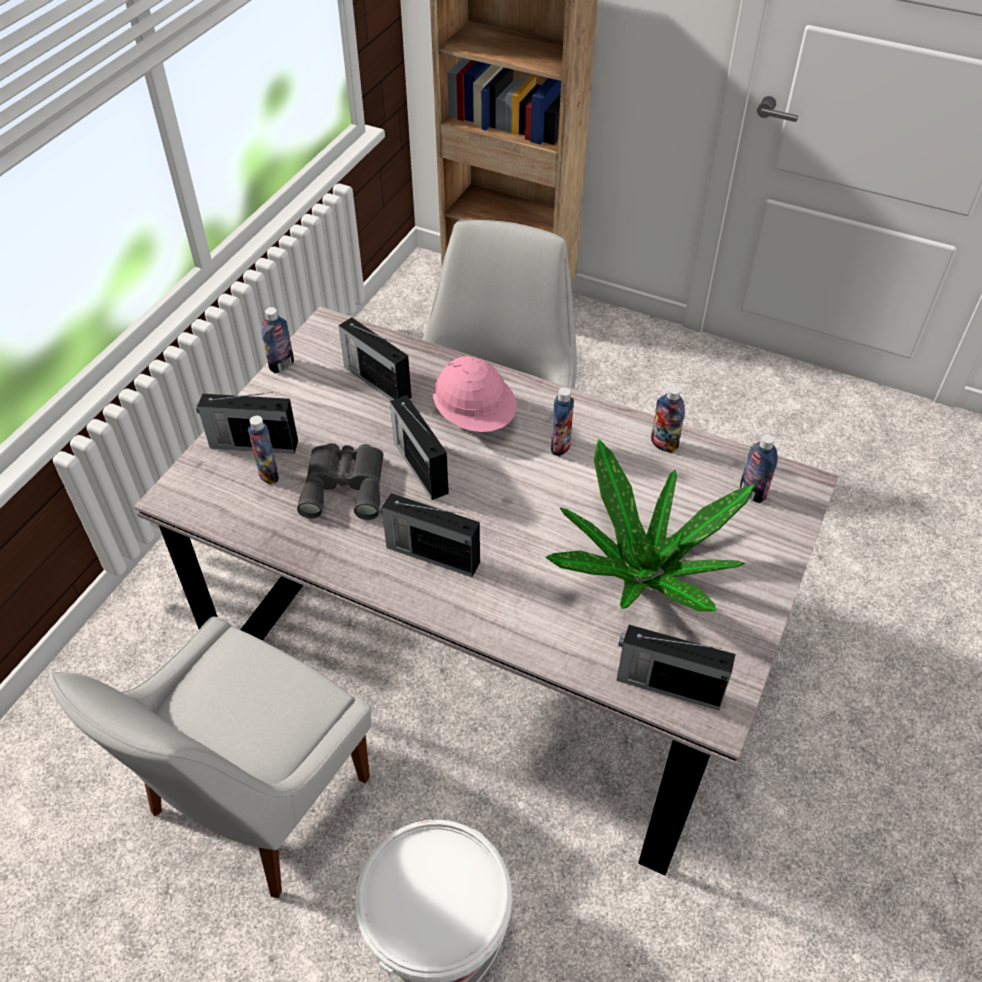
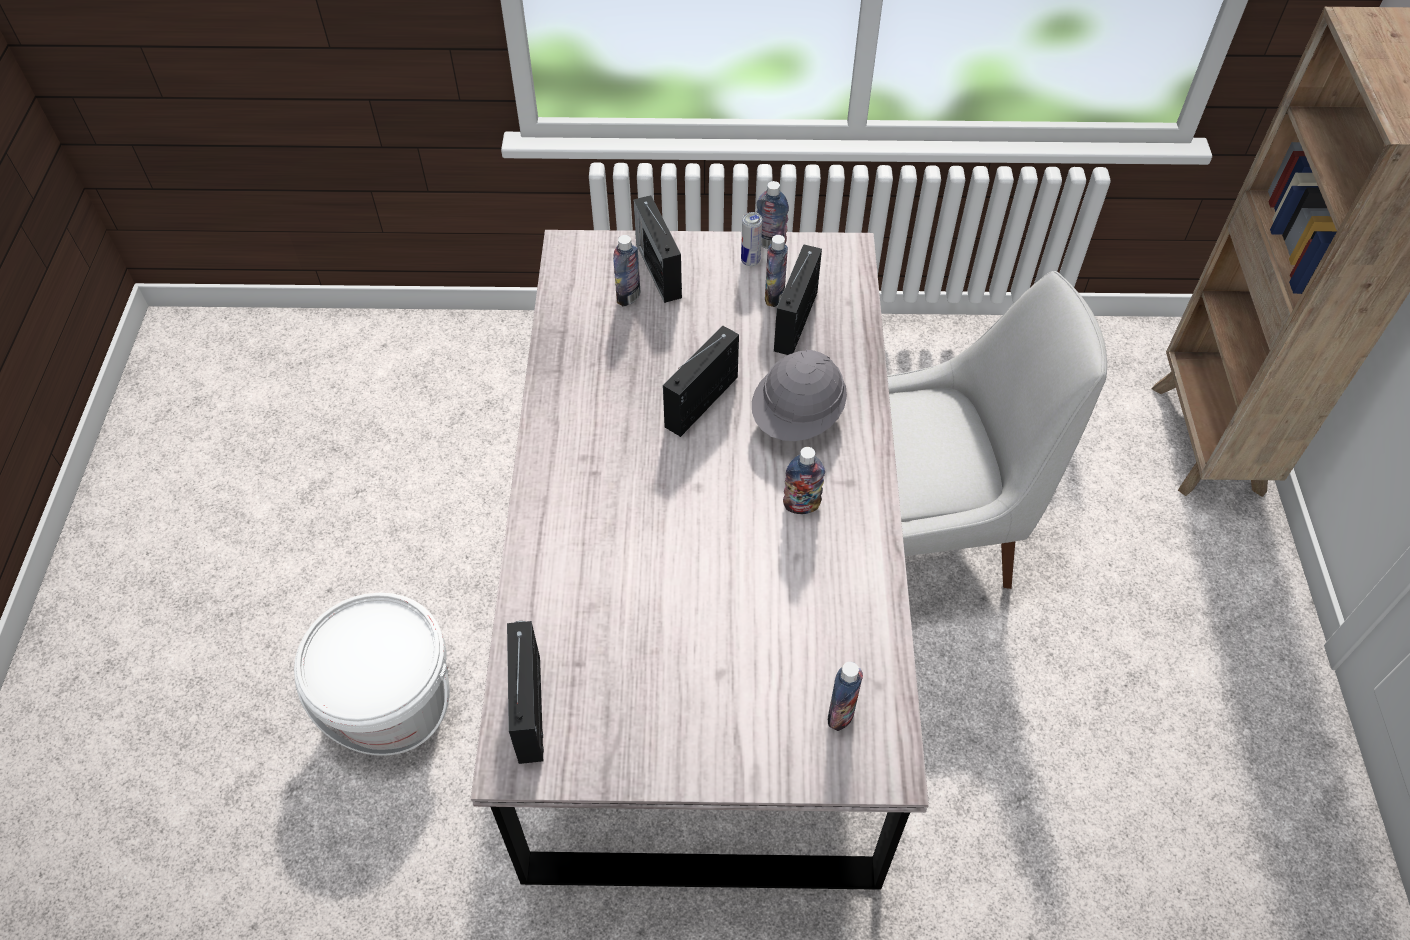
camera: 65 degrees right, 5 degrees up
(254, 802) = (457, 511): white chair -> none
(291, 384) = (750, 261): none -> can
(345, 484) = (647, 355): grey binoculars -> none
(431, 554) = (597, 453): radio -> none
(475, 417) = (798, 417): pink hard hat -> grey hard hat
(643, 570) = (668, 639): potted plant -> none
(664, 444) = (864, 601): bottle -> bottle (774, 296)

